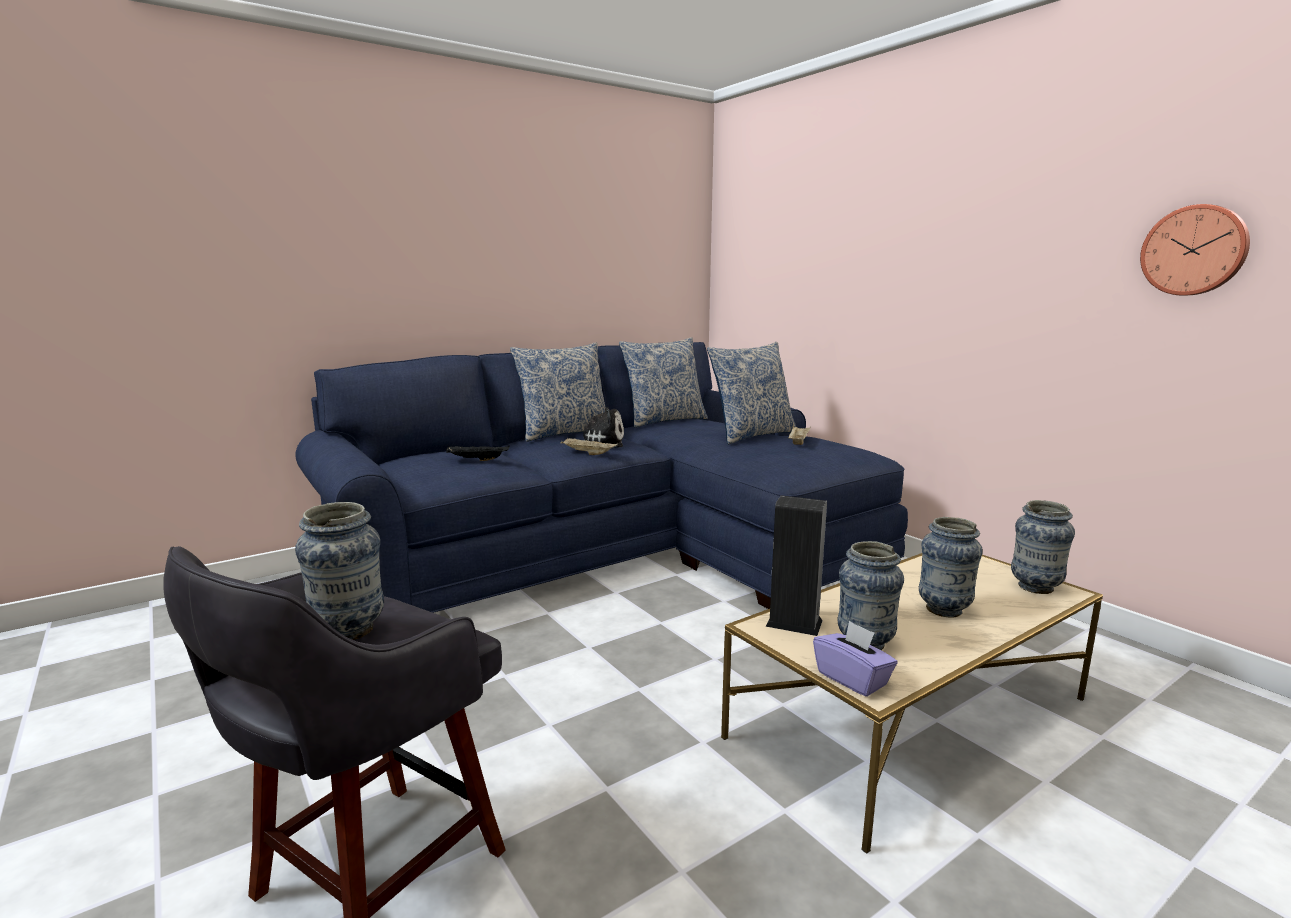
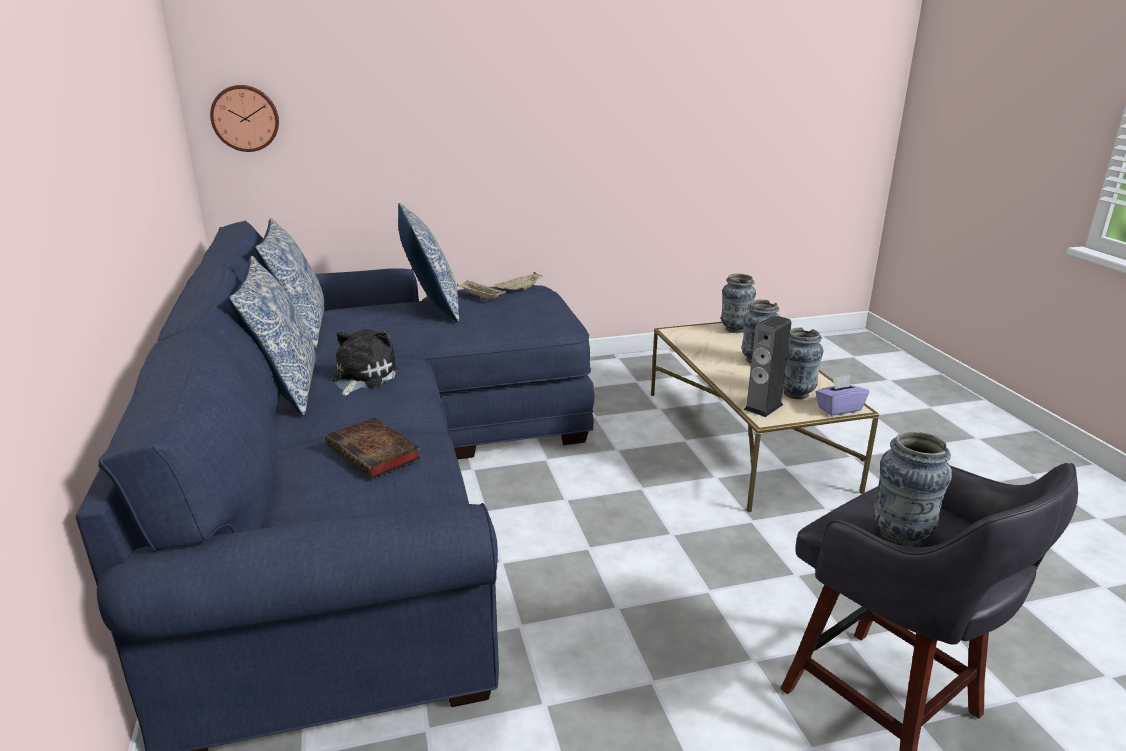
camera: 70 degrees left, 10 degrees up
(477, 460) = (375, 453): black tray -> book
(587, 453) = (399, 389): beige tray -> beige tray (519, 290)
(1194, 250) = (700, 96): wall clock -> wall clock (245, 118)

